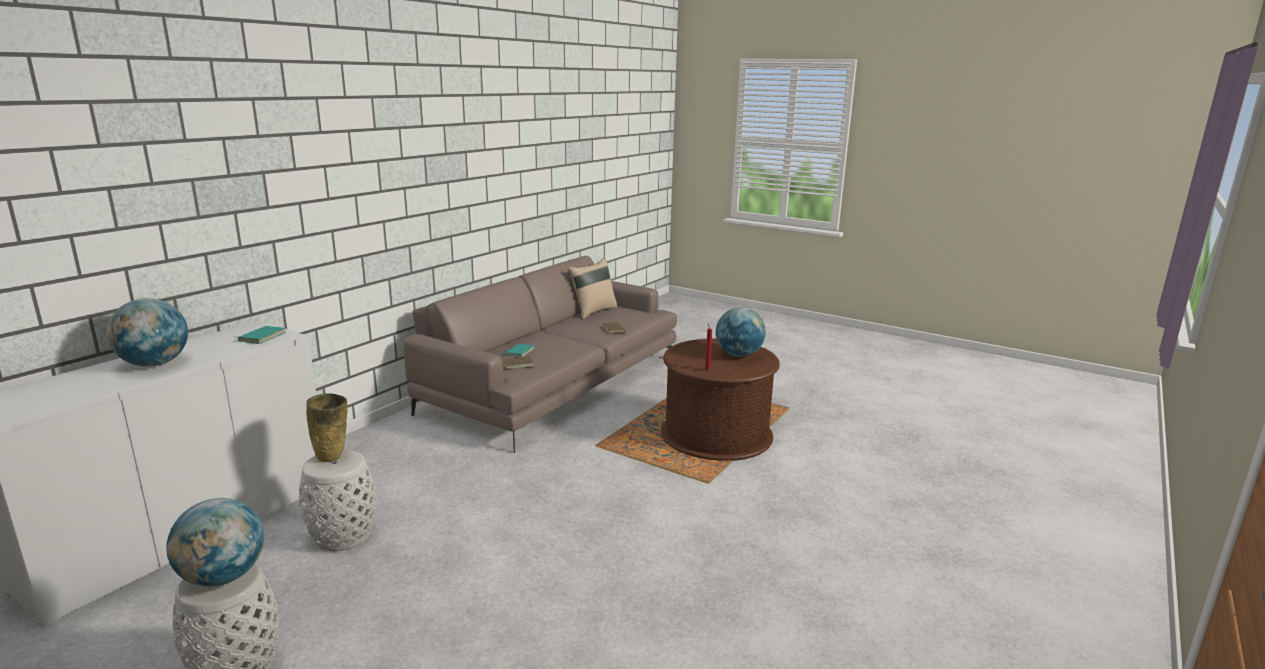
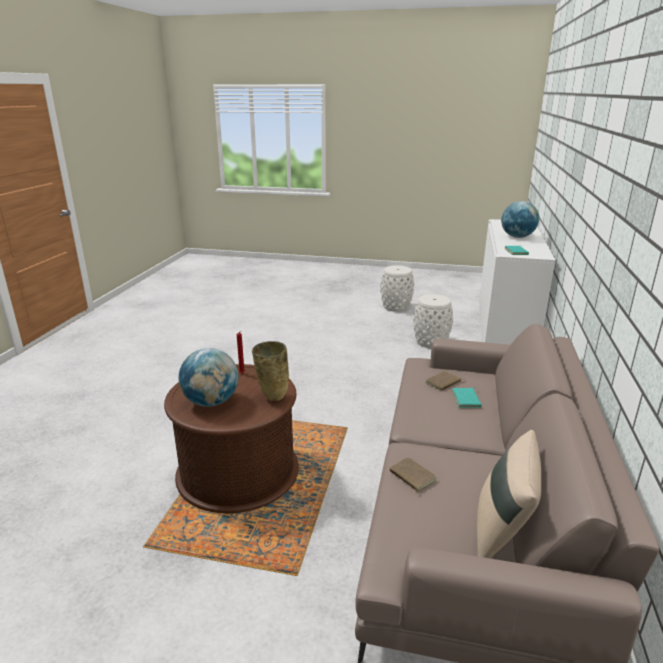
camera: 160 degrees right, 5 degrees up
(223, 577) = (397, 269): globe -> none
(332, 458) = (438, 300): beige vase -> beige vase (272, 397)

